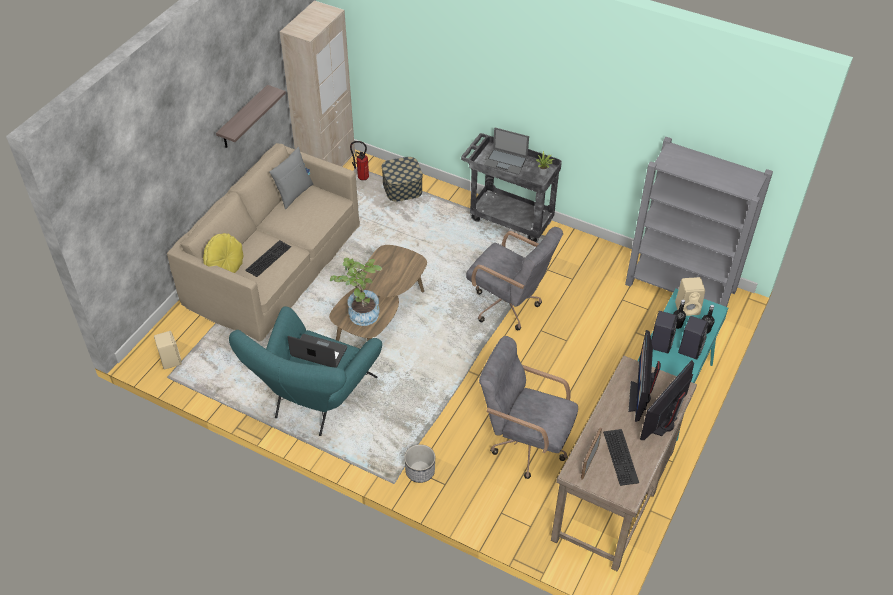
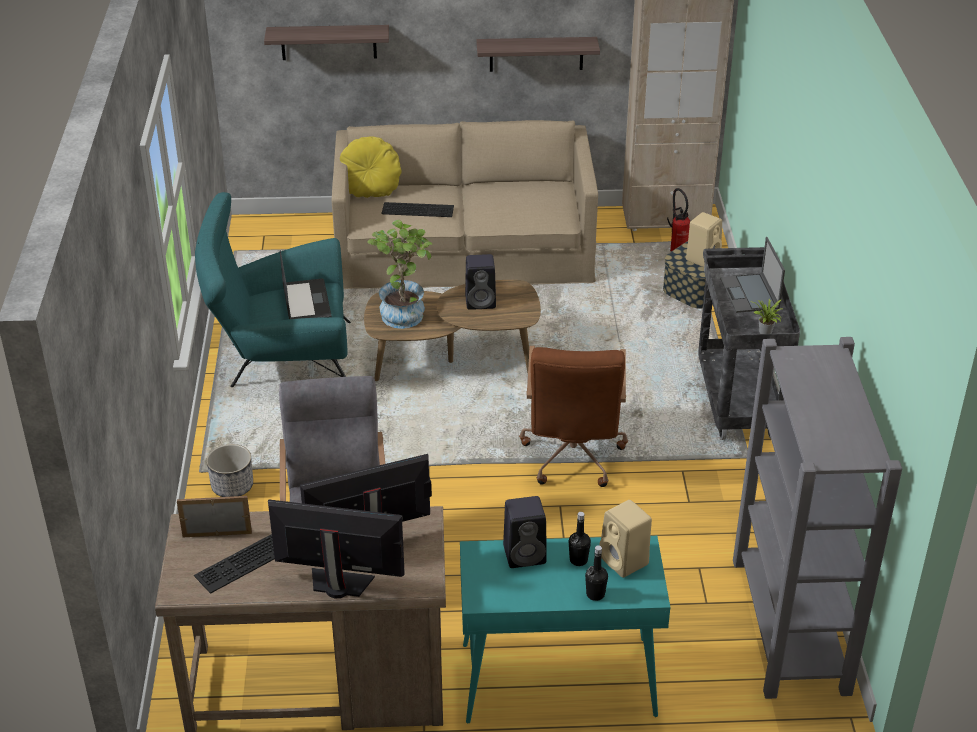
camera: 60 degrees right, 10 degrees down
(145, 199) = (328, 42): none -> shelf
(170, 359) = (260, 242): beige speaker -> beige speaker (703, 258)
(294, 194) = (540, 186): grey pillow -> none
(509, 308) = (572, 461): grey office chair -> brown office chair
(690, 348) = (542, 589): black speaker -> black speaker (481, 301)

